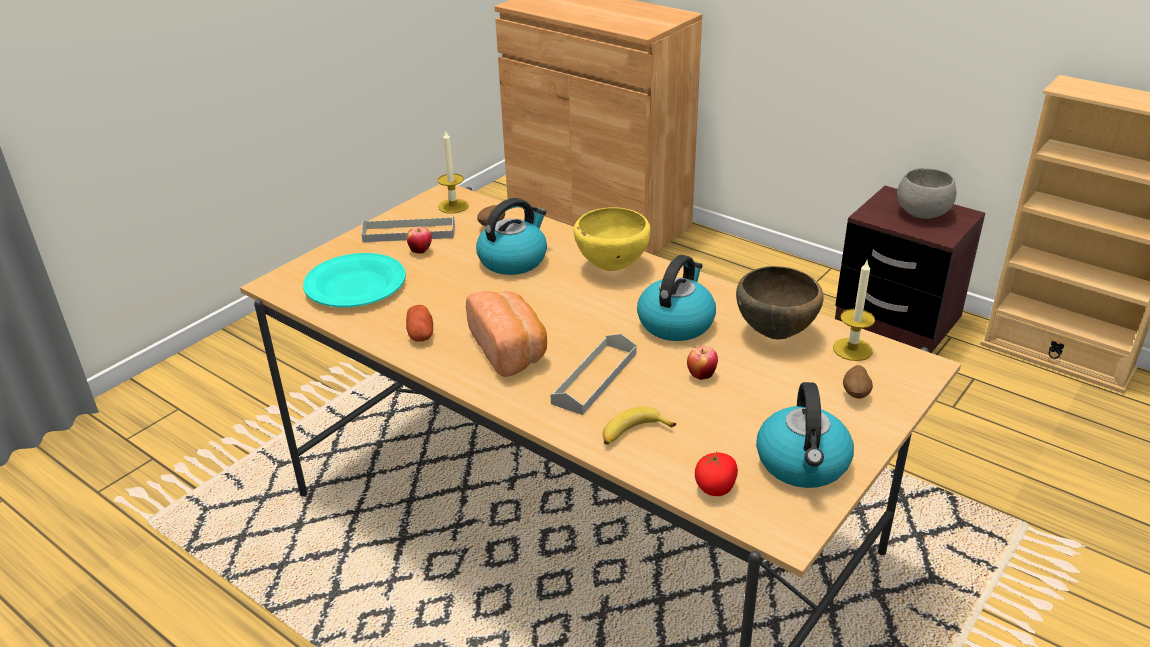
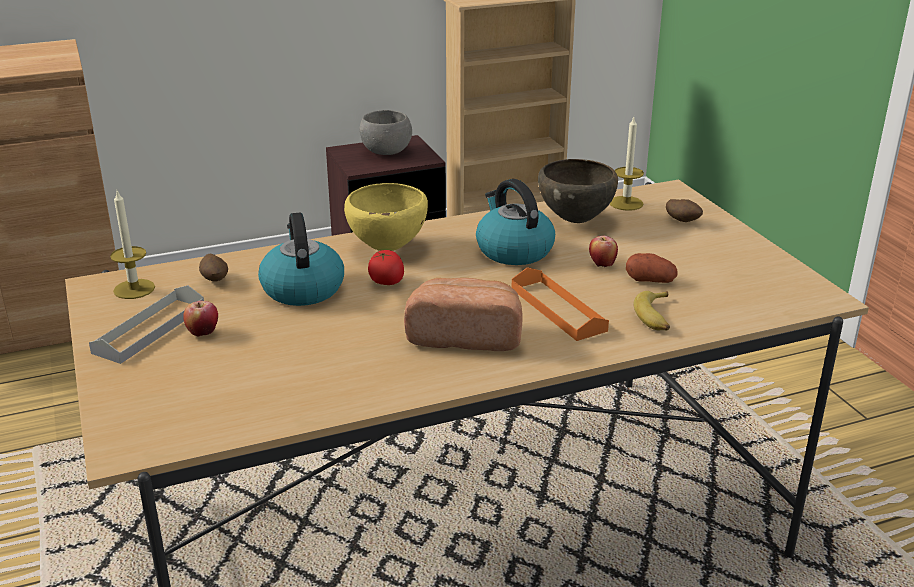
camera: 60 degrees left, 5 degrees down
(356, 286) = (217, 392): turquoise plate -> none
(421, 334) = (375, 376): potato -> potato (650, 280)
(595, 378) = (558, 309): grey tray -> orange tray
(715, 488) = (754, 306): tomato -> tomato (386, 282)
(803, 464) = (750, 266): kettle -> none

